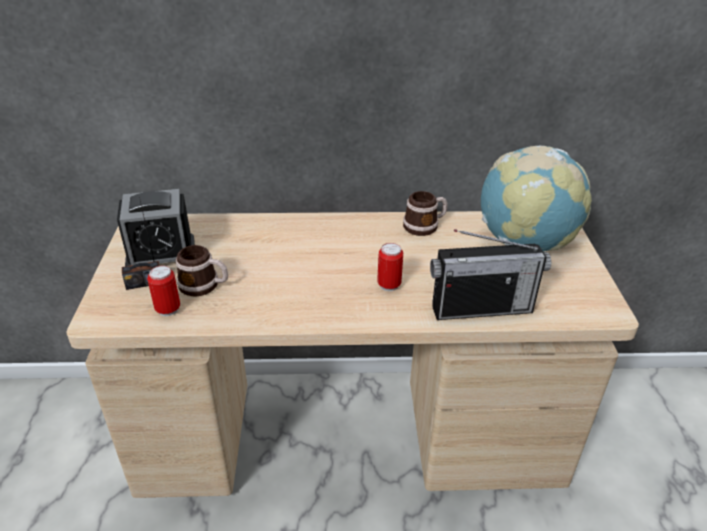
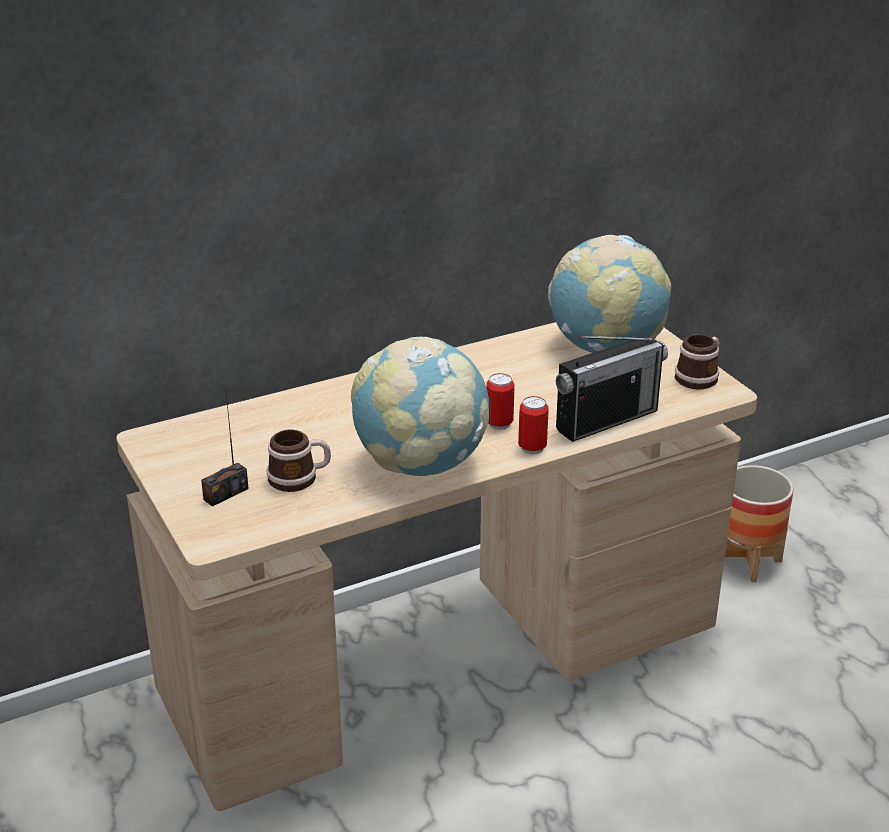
camera: 25 degrees left, 5 degrees down
(161, 254) = (213, 461): alarm clock -> none
(168, 309) = (283, 510): can -> can (532, 448)
(300, 302) = (421, 464): none -> globe
(425, 226) = (489, 357): mug -> mug (699, 377)
(625, 436) = (747, 560): none -> planter

